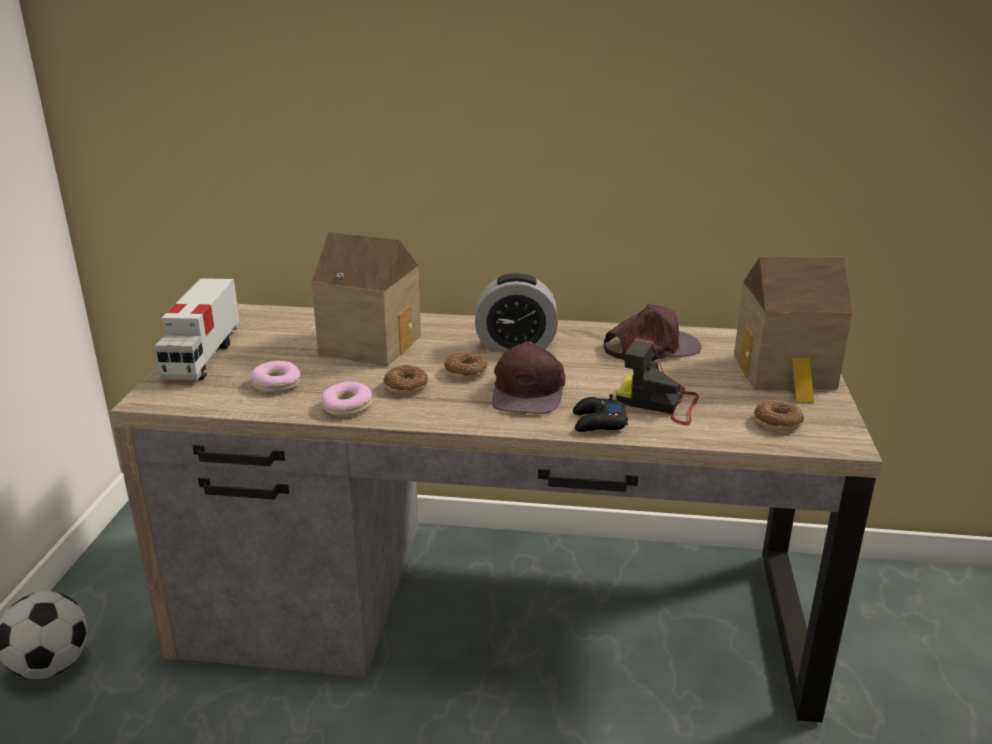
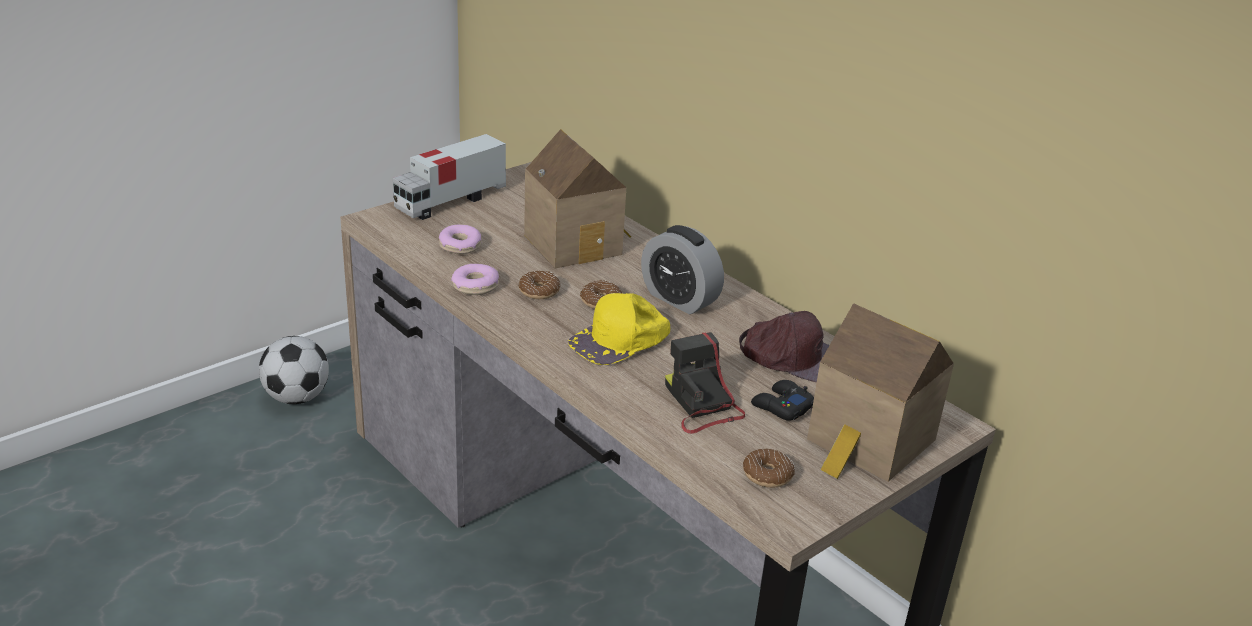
camera: 40 degrees right, 5 degrees up
(530, 390) = (621, 340): brown cap -> yellow cap
(598, 422) = (623, 392): black game controller -> black game controller (781, 406)

